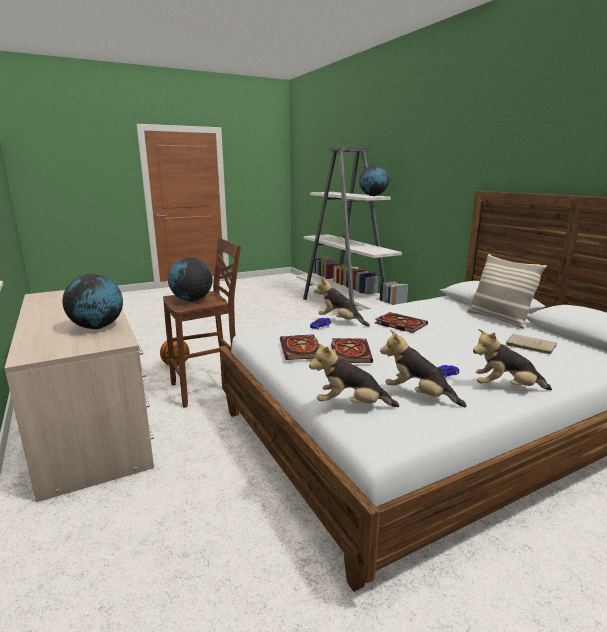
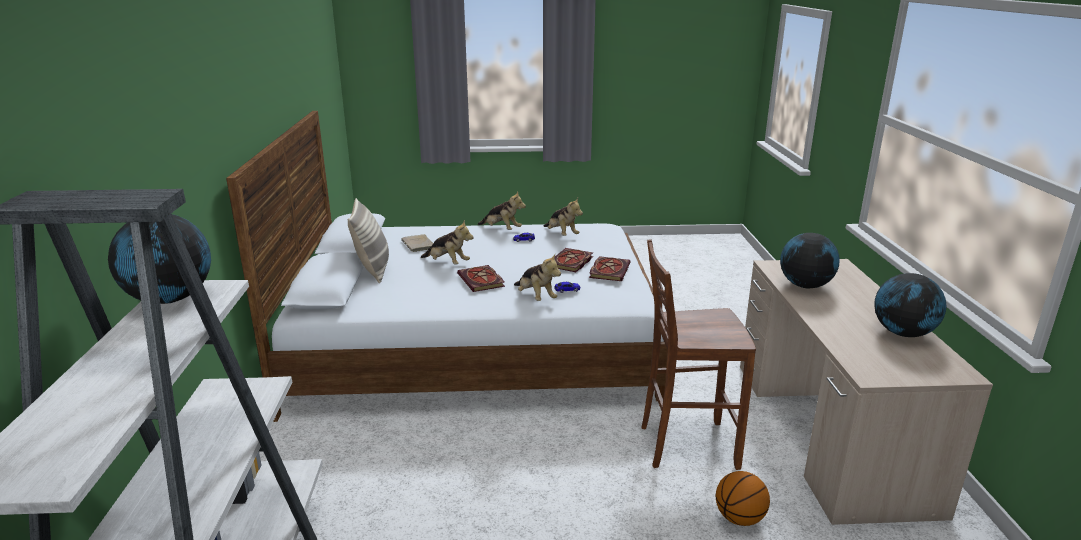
camera: 155 degrees left, 5 degrees up
(192, 300) = (711, 328): globe -> globe (903, 333)
(351, 405) = (608, 237): plush toy -> plush toy (447, 263)

